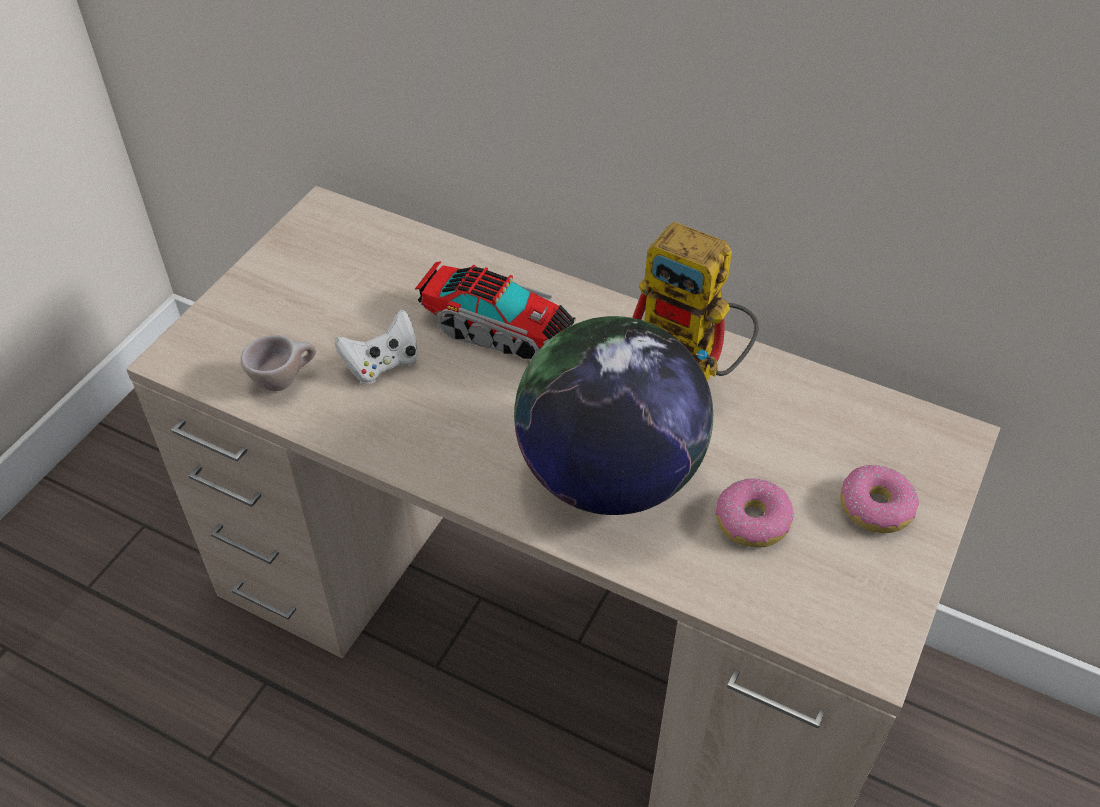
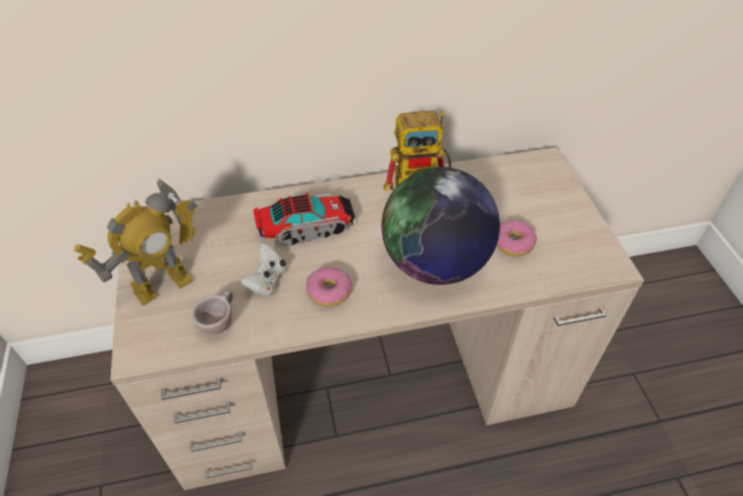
camera: 40 degrees left, 0 degrees up
(271, 298) = (163, 285): none -> toy robot
(876, 507) = (550, 206): donut -> donut (329, 291)

